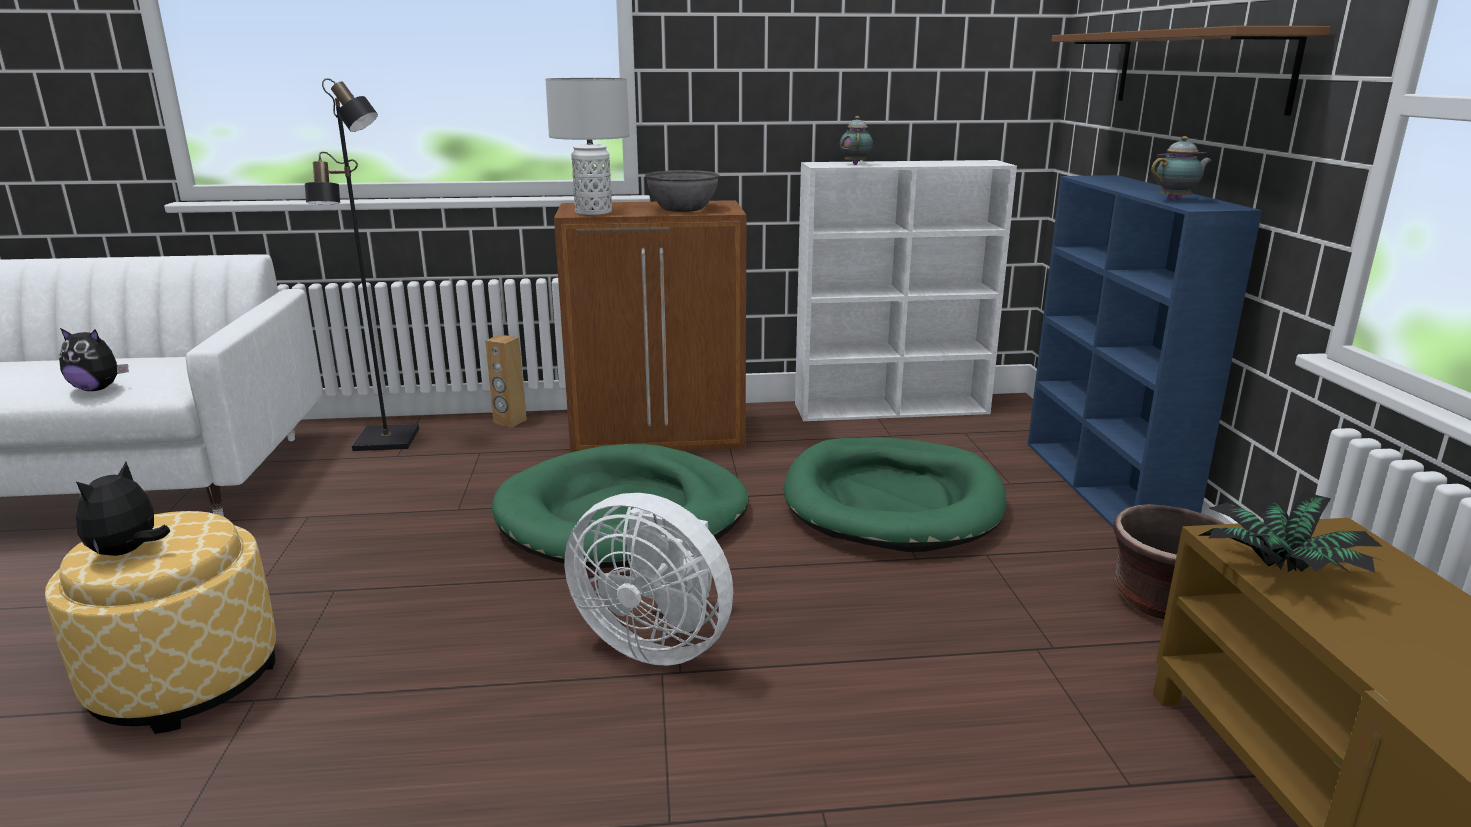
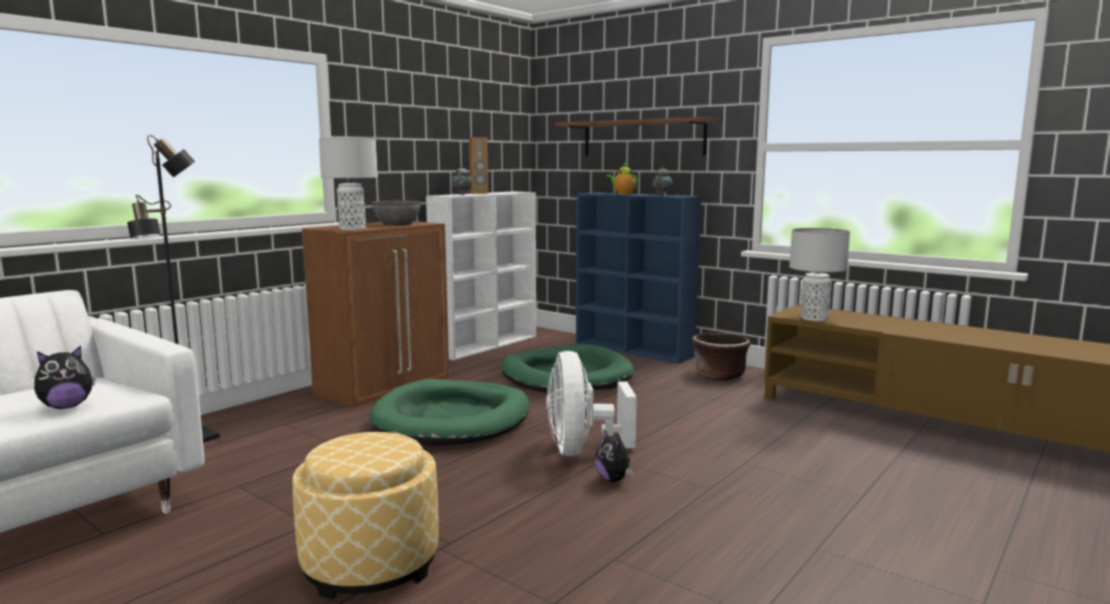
camera: 45 degrees left, 10 degrees down
(128, 552) = (371, 454): plush toy -> plush toy (613, 479)
(509, 421) = (264, 406): brown speaker -> brown speaker (479, 193)
(656, 642) = (581, 450): white fan -> white fan turned 105 degrees clockwise
(1129, 186) = (623, 194): none -> teapot
(1283, 572) = (814, 318): potted plant -> white table lamp

